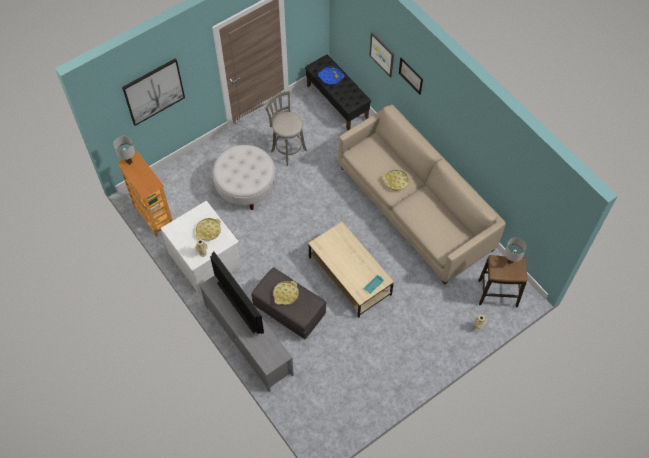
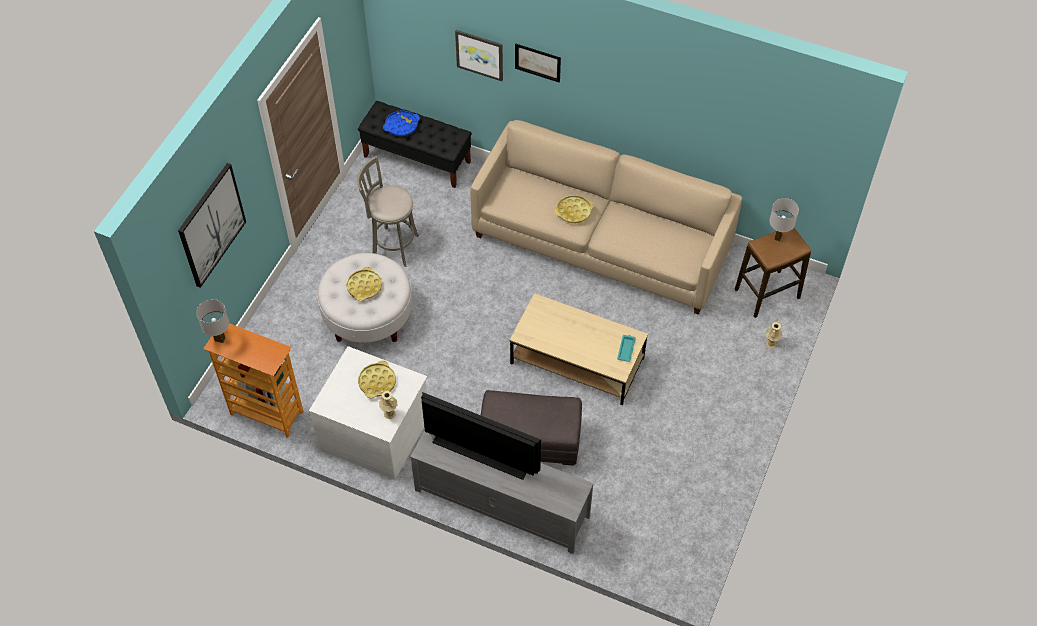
camera: 30 degrees left, 5 degrees down
(286, 294) = (526, 414): yellow tray -> yellow tray (364, 286)

